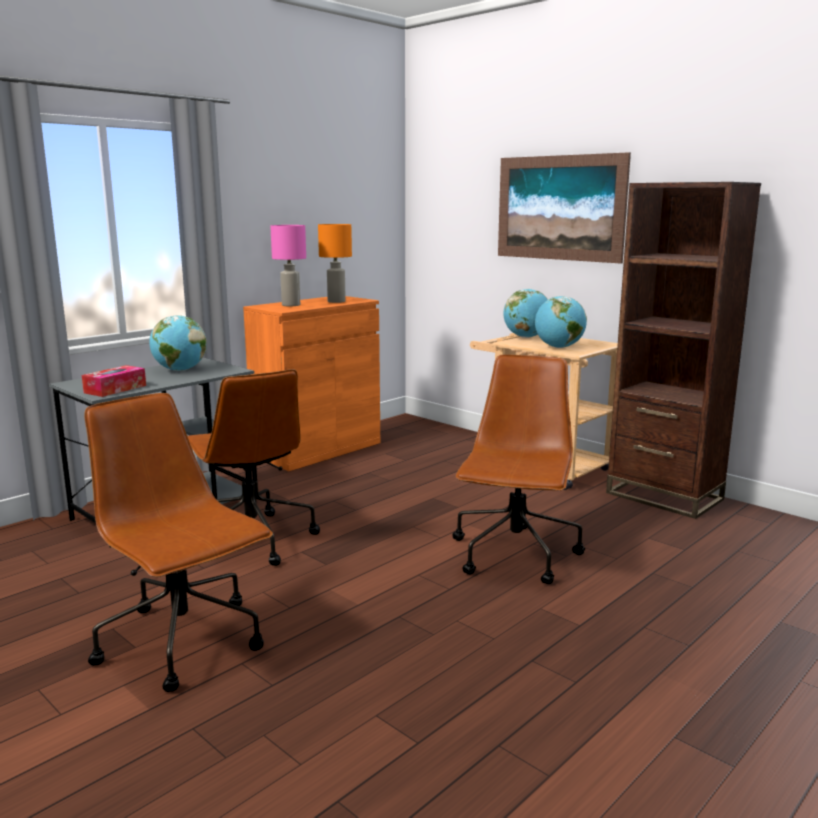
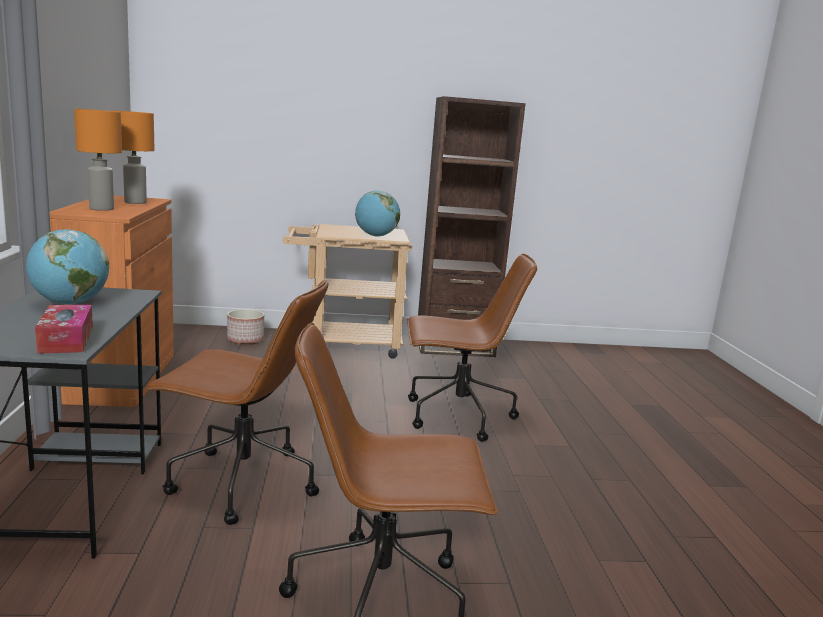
camera: 50 degrees left, 0 degrees up
(291, 305) = (102, 209): pink table lamp -> orange table lamp
(458, 443) = (245, 340): none -> planter
(515, 556) = (456, 416): brown office chair -> brown office chair turned 120 degrees clockwise
(526, 337) = (328, 229): globe -> none
(559, 208) = (334, 110): picture -> none

